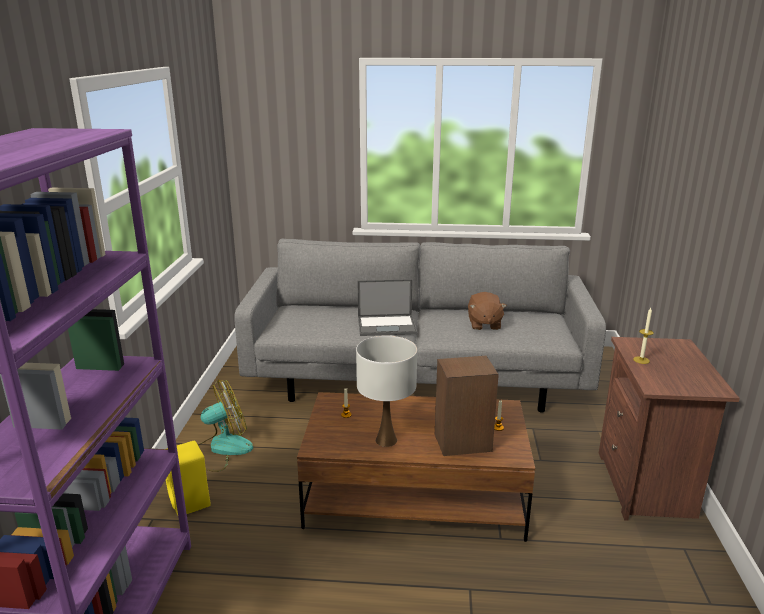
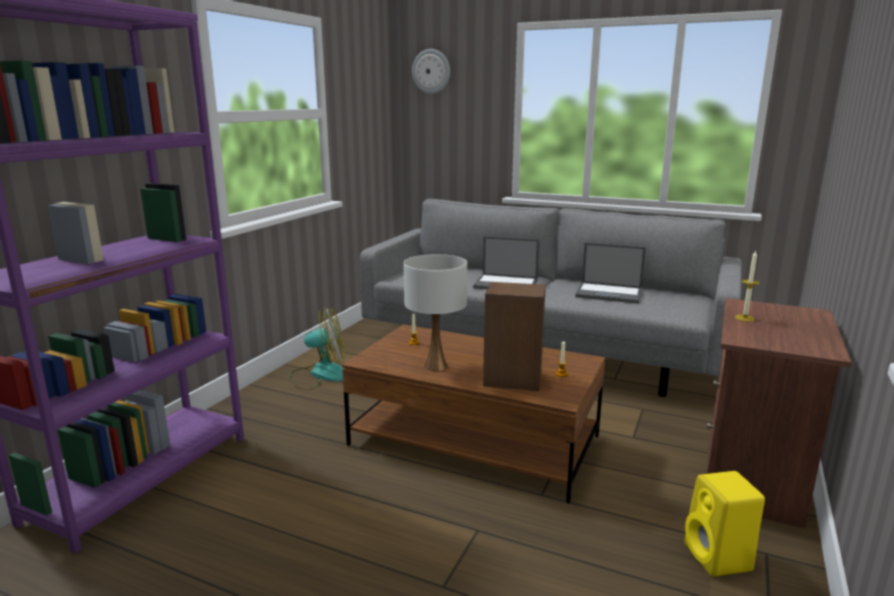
camera: 20 degrees right, 5 degrees down
(191, 502) = (267, 407): yellow speaker -> yellow speaker (719, 559)
(266, 103) = (431, 71): none -> wall clock
(484, 324) = (610, 293): brown plush toy -> laptop

